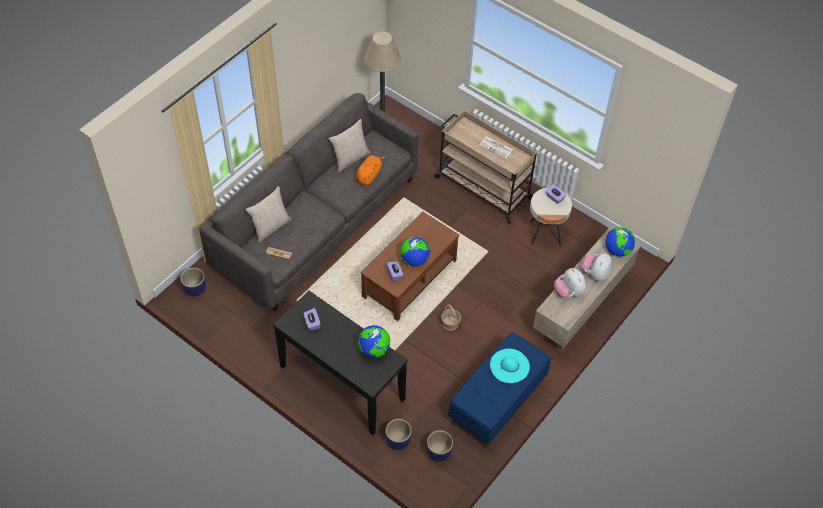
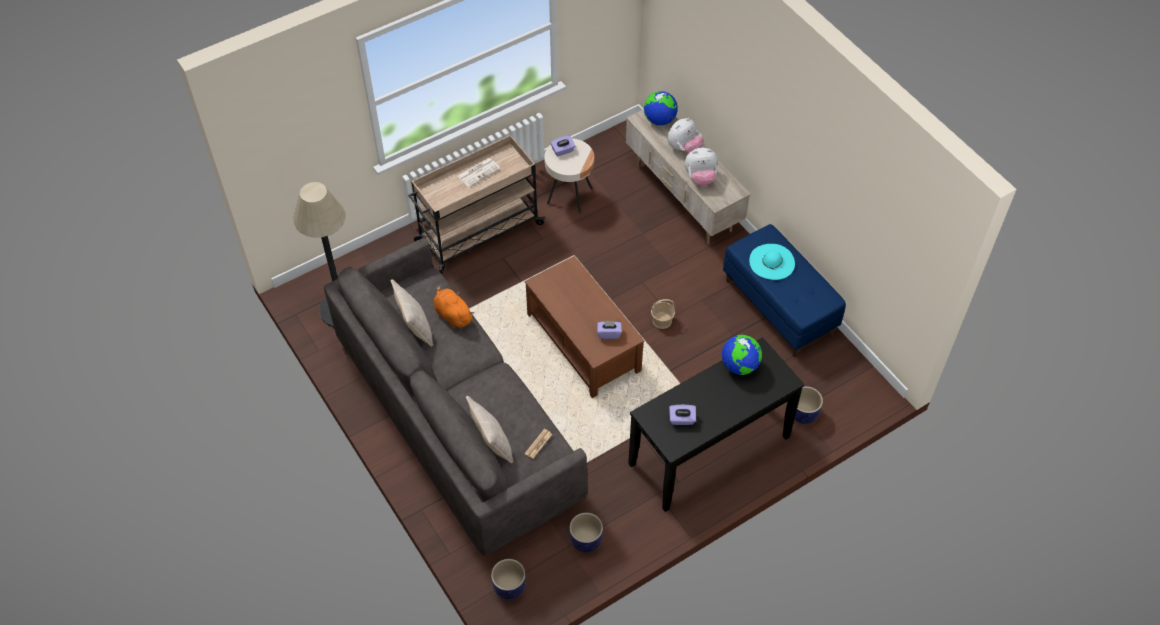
camera: 70 degrees left, 0 degrees up
(414, 260) = (595, 308): globe -> none
(439, 452) = (828, 379): planter -> planter (586, 541)
(595, 274) = (684, 148): plush toy -> plush toy turned 90 degrees counterclockwise

